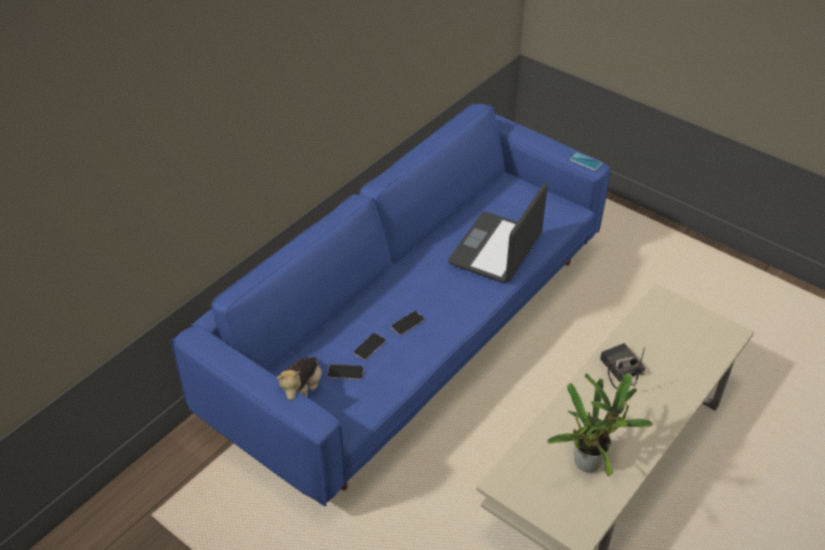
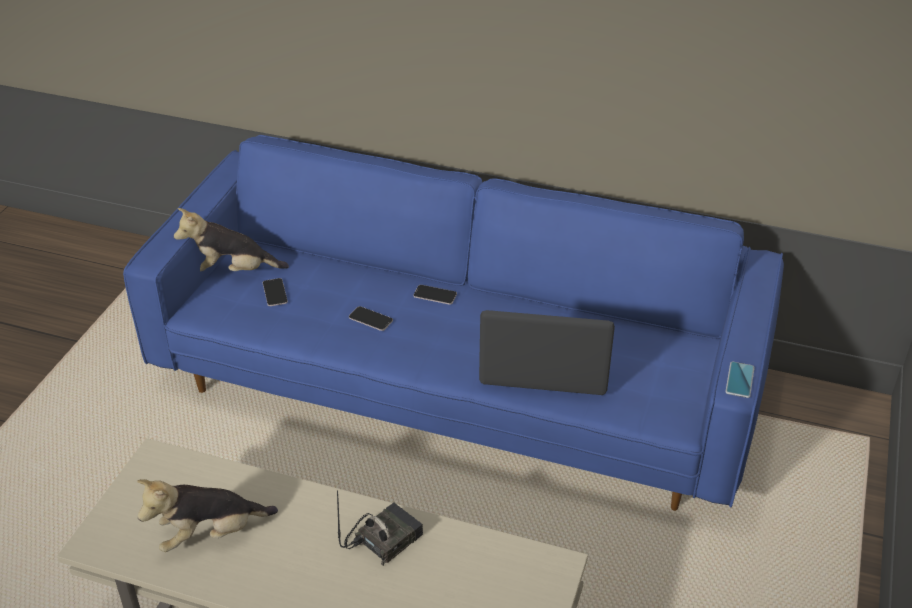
camera: 70 degrees right, 5 degrees down
(369, 347) = (320, 300): phone -> phone (435, 295)
(591, 460) = (210, 534): potted plant -> plush toy

